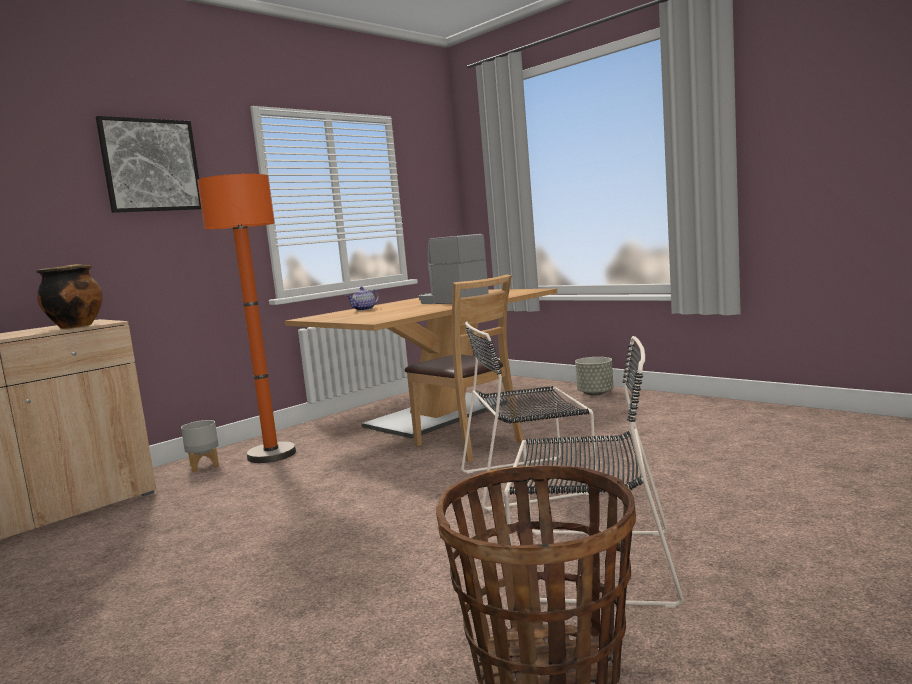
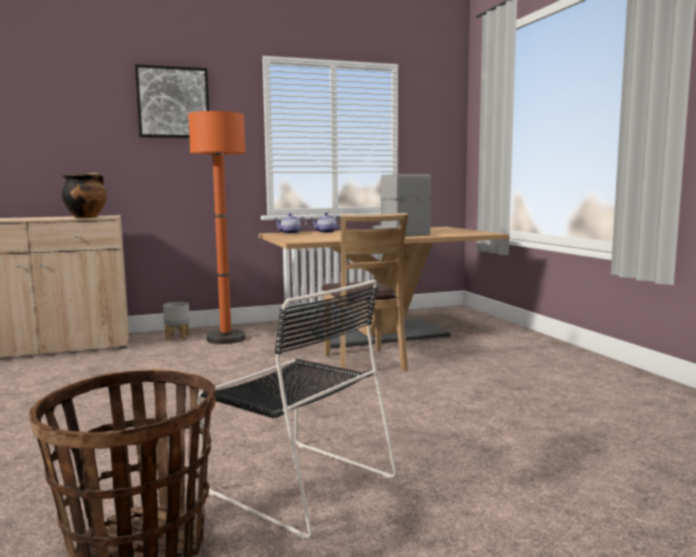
camera: 25 degrees right, 0 degrees up
(326, 315) = (290, 233): none -> teapot
(530, 481) = (361, 404): black chair -> none
(595, 393) = (535, 343): grey planter -> none

